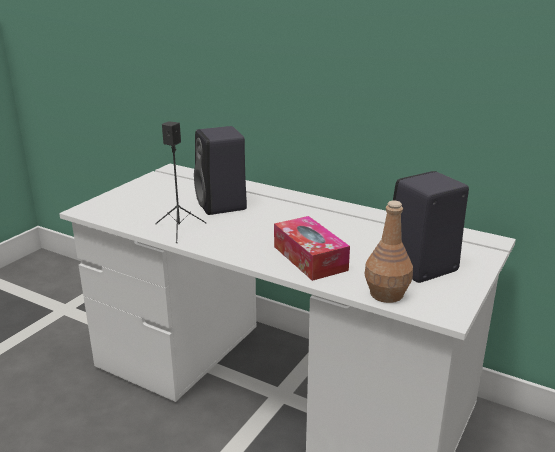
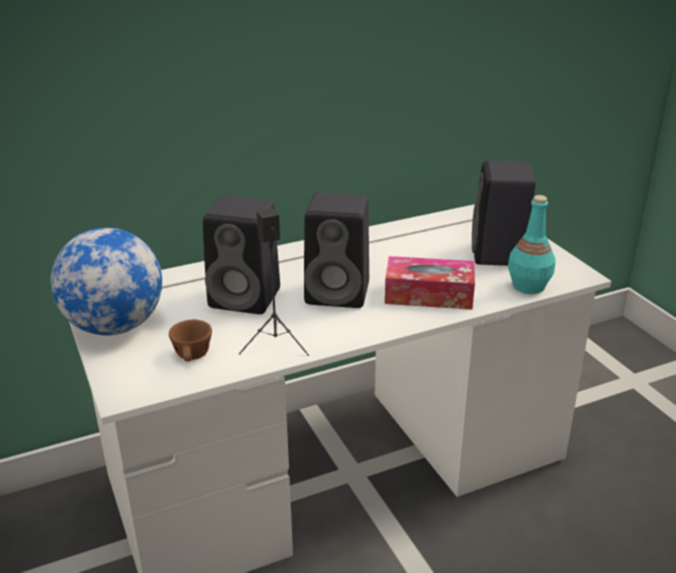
camera: 55 degrees left, 5 degrees up
(139, 213) = (192, 357): none -> brown cup
(148, 186) = (114, 326): none -> globe
(267, 228) = (340, 293): none -> black speaker
(386, 294) = (528, 286): brown bottle -> turquoise bottle

